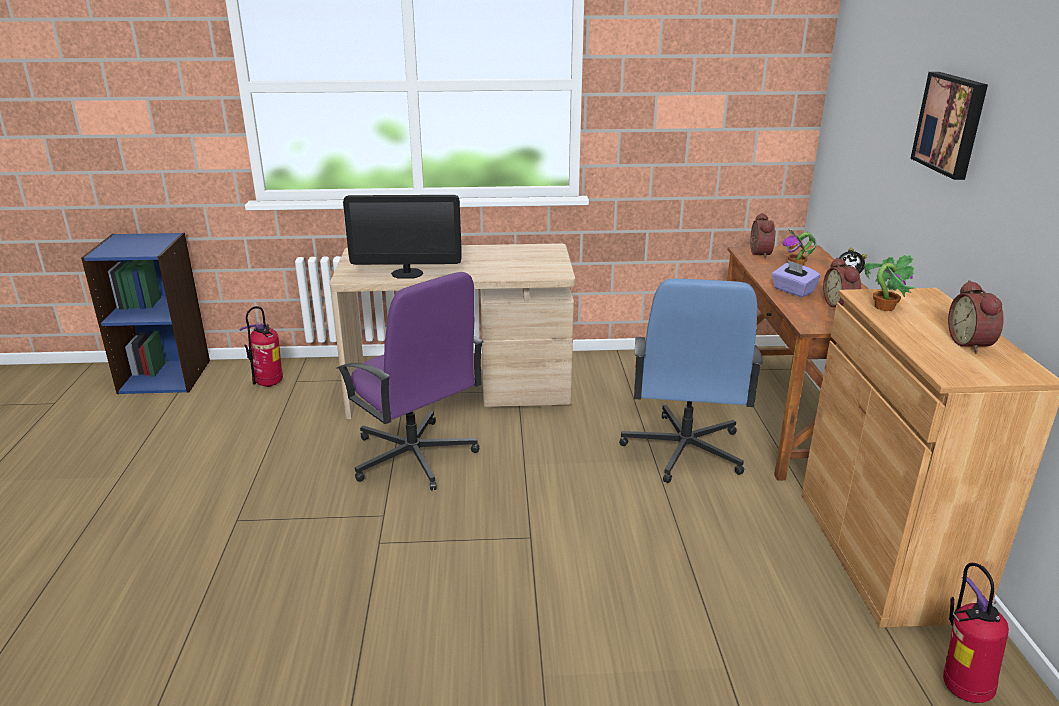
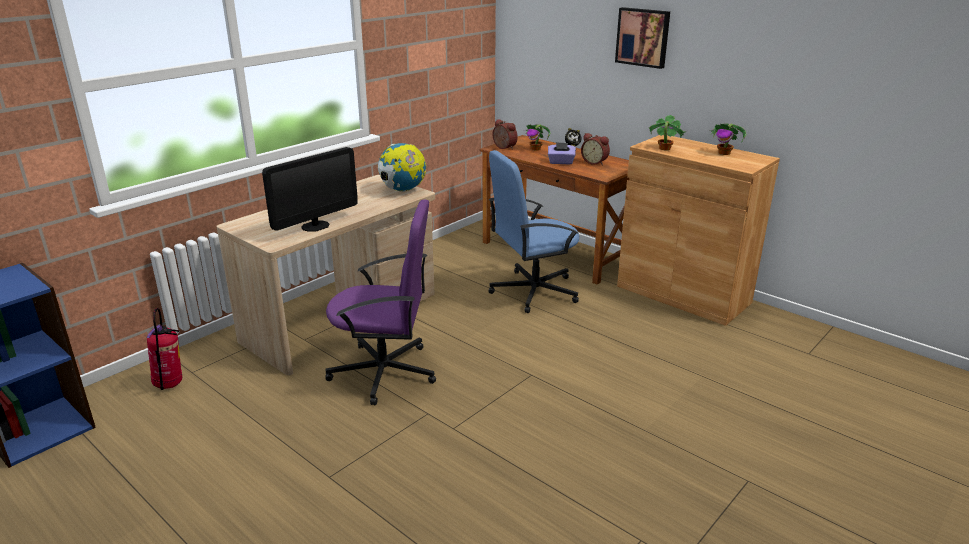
camera: 45 degrees left, 0 degrees up
(549, 266) = (402, 190): none -> globe
(683, 450) = (533, 291): blue office chair -> blue office chair turned 105 degrees clockwise
(960, 688) = (779, 331): fire extinguisher -> none
(972, 344) = (724, 153): alarm clock -> potted plant

